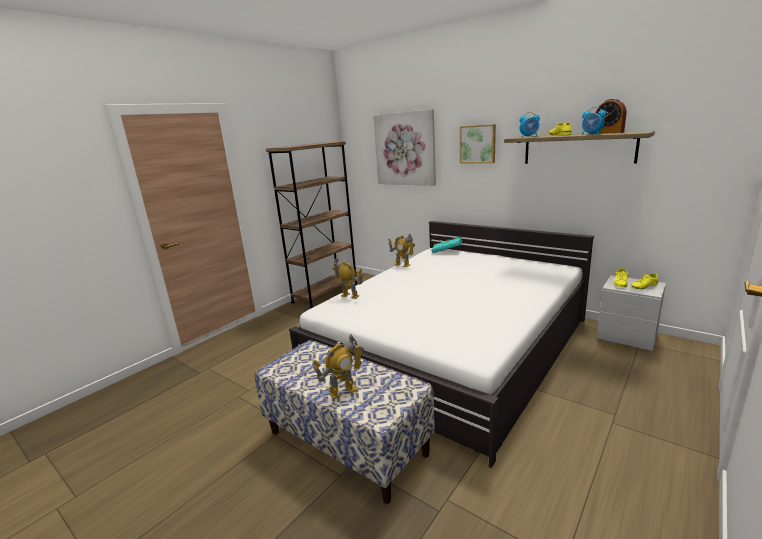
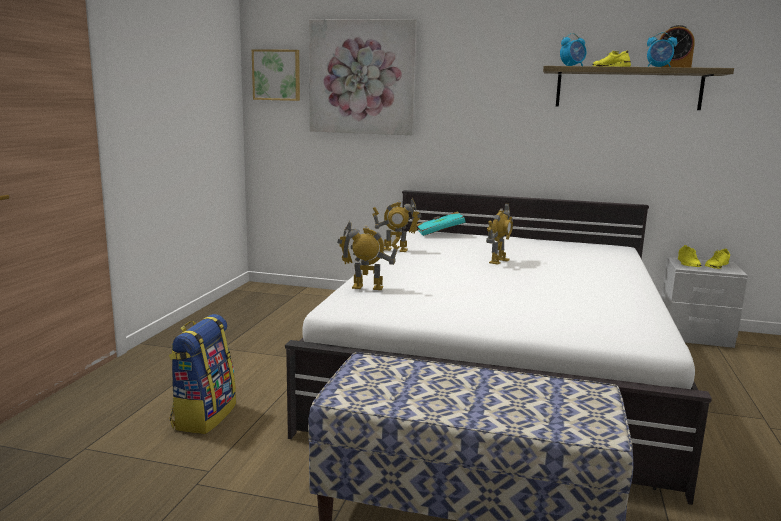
camera: 25 degrees left, 5 degrees down
(269, 358) = (203, 416): none -> backpack
(325, 294) = (225, 314): brown bookcase -> none
(343, 391) = (504, 410): toy robot -> toy robot (498, 261)
(478, 144) = (485, 76): picture -> picture (277, 75)

